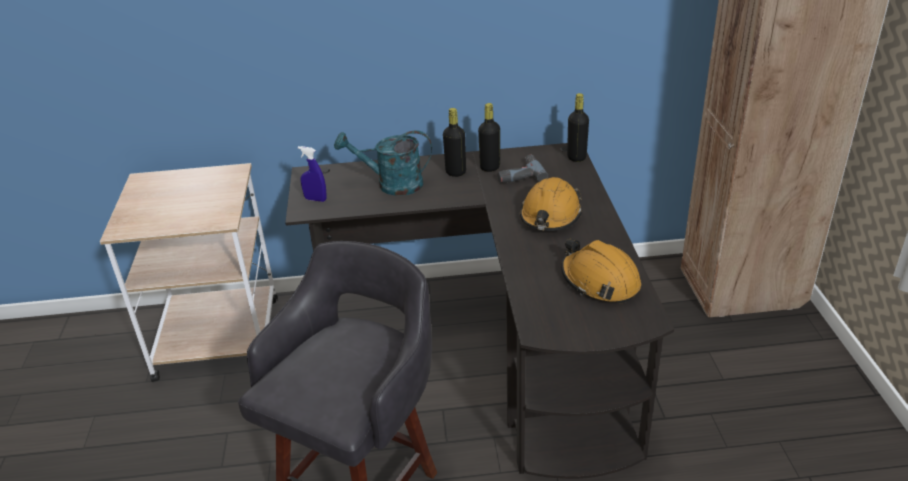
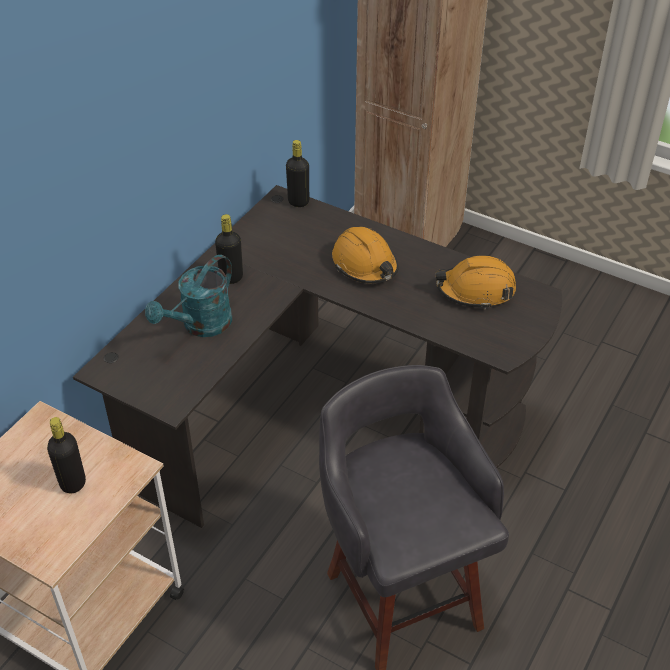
camera: 55 degrees left, 10 degrees up
(315, 199) = (160, 387): blue spray bottle -> none
(490, 167) = (250, 254): black bottle -> black bottle (73, 483)
(519, 175) = (283, 246): power drill -> none

